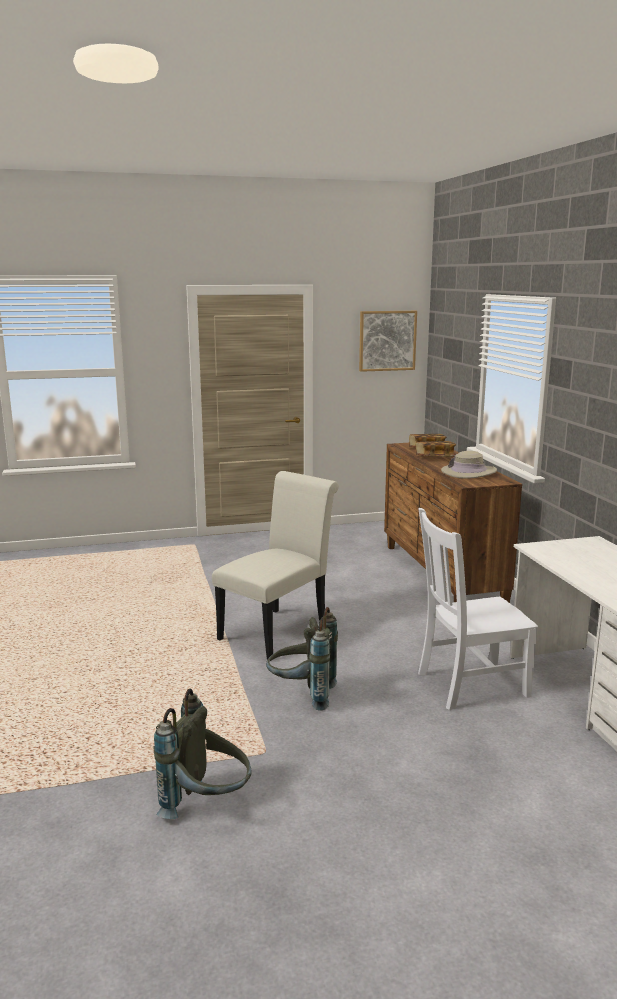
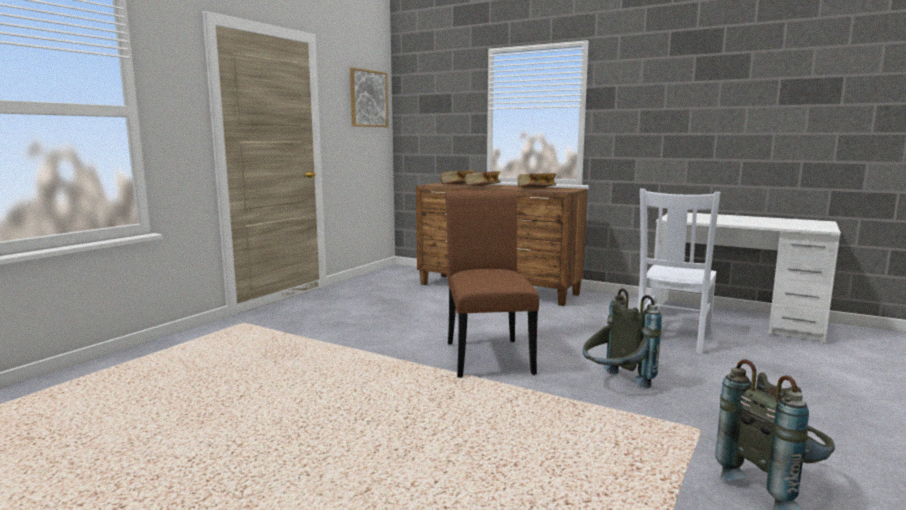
camera: 45 degrees left, 5 degrees down
(278, 631) = (487, 354): white chair -> brown chair
(468, 472) = (536, 188): beige hat -> book

